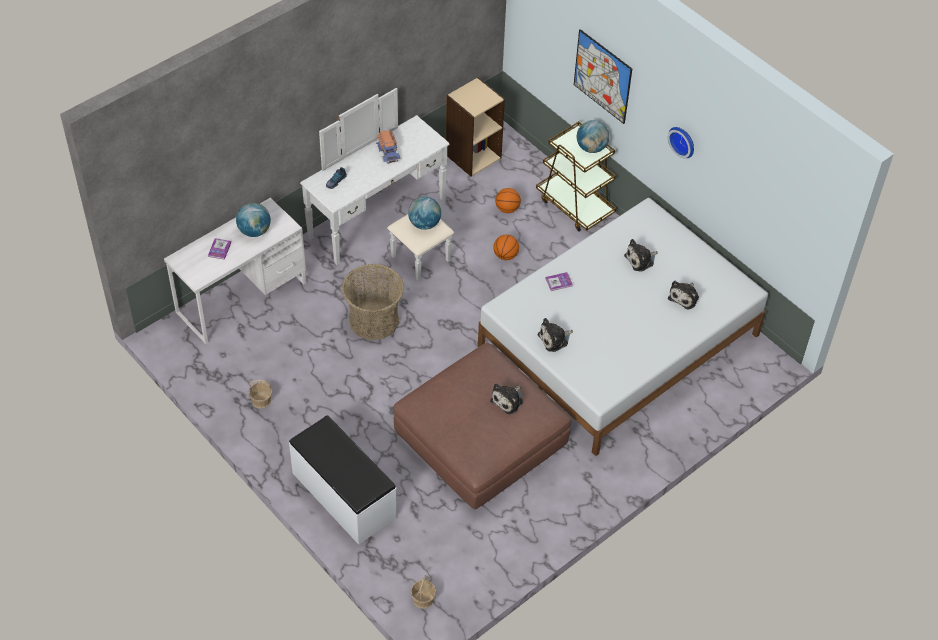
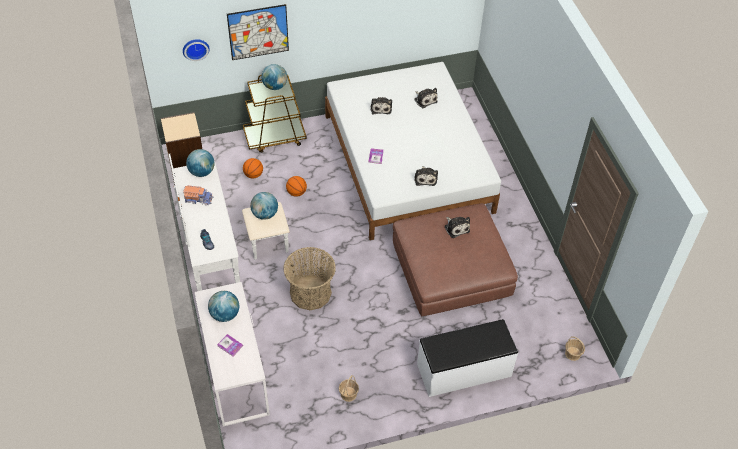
camera: 65 degrees left, 0 degrees up
(426, 140) = (202, 172): none -> globe
(683, 141) = (345, 19): wall clock -> wall clock (195, 48)

